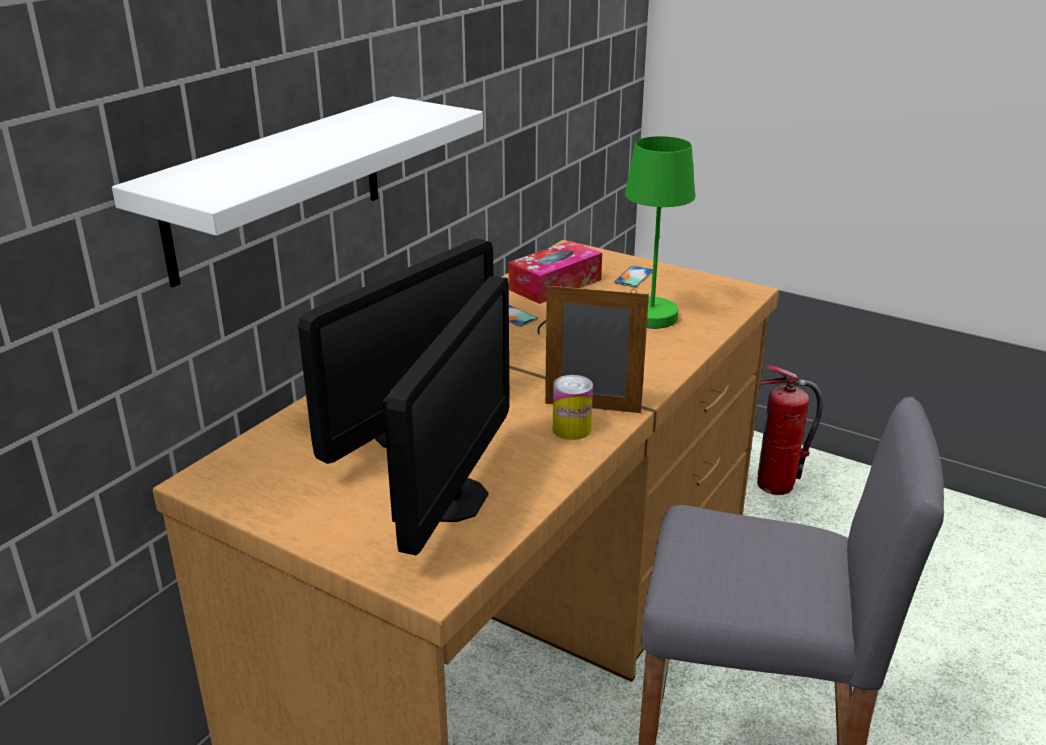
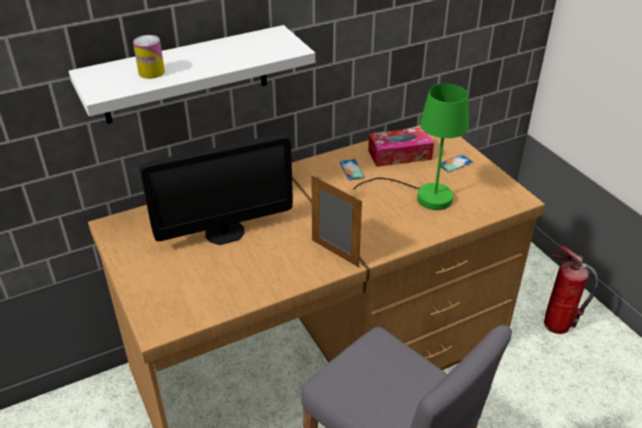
camera: 30 degrees right, 10 degrees up
(453, 499) = (209, 284): monitor -> none
(571, 429) = (309, 263): can -> can (151, 72)

